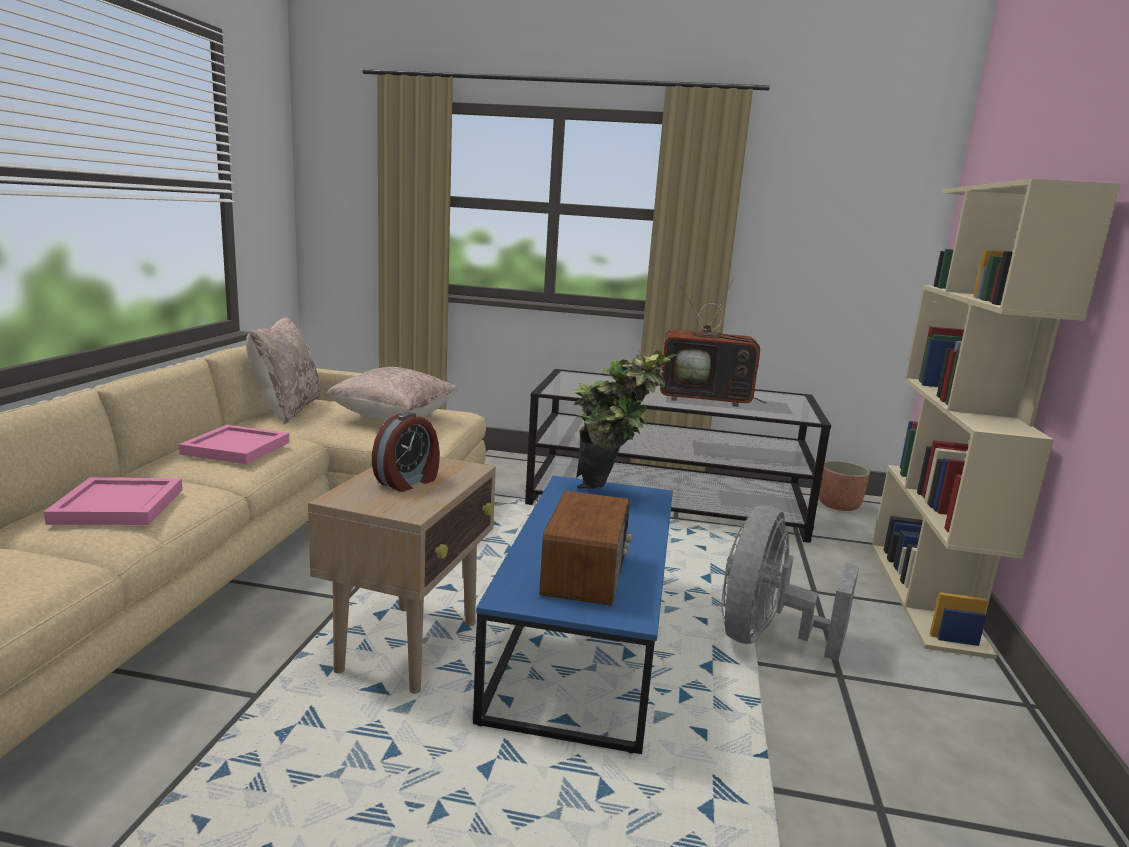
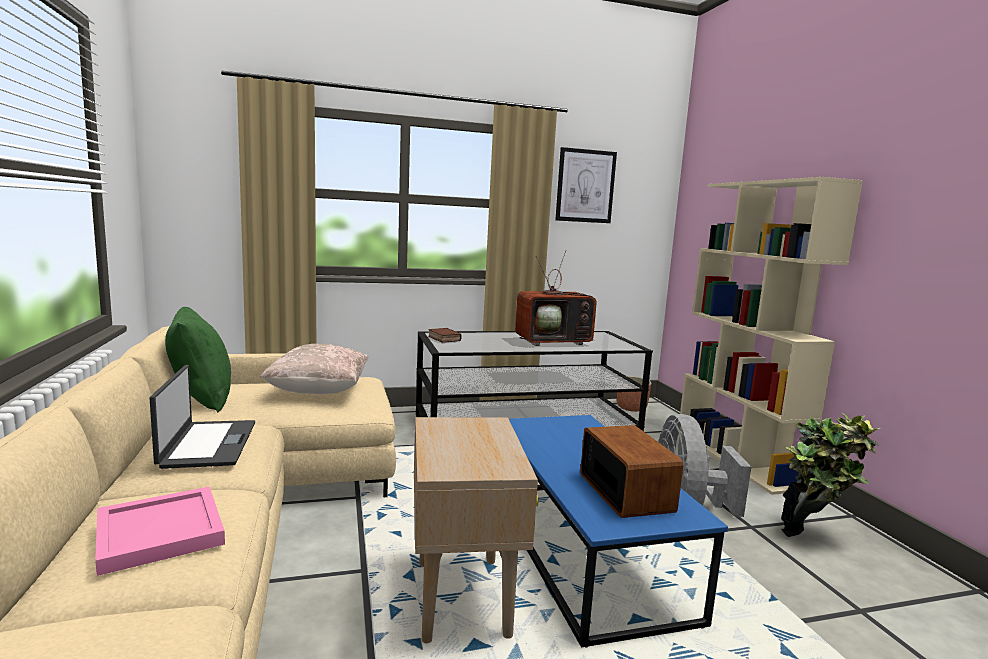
camera: 25 degrees left, 5 degrees down
(236, 447) = (207, 444): pink tray -> laptop
(286, 409) = (201, 398): beige pillow -> green pillow
(408, 482) = (468, 444): alarm clock -> none
(569, 379) = (443, 338): none -> book
(613, 494) = (558, 426): potted plant -> potted plant (813, 535)
(799, 192) = (585, 186): none -> picture

